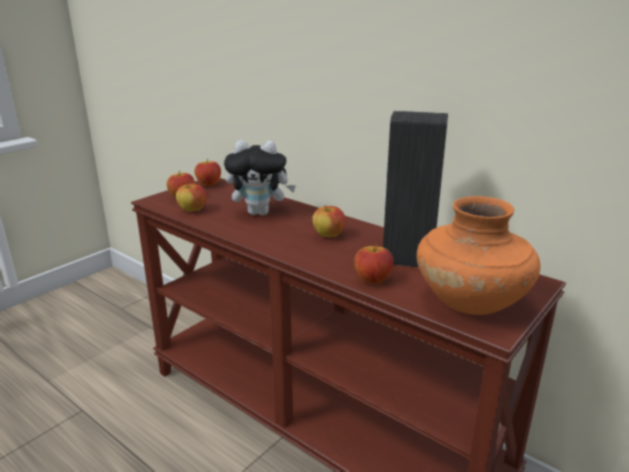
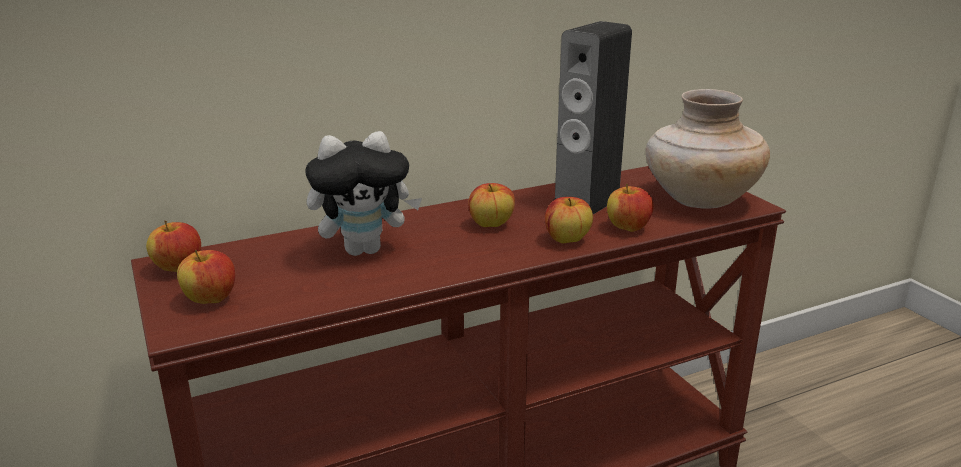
camera: 65 degrees left, 0 degrees up
(192, 210) = (285, 298): apple -> apple (567, 239)
(260, 212) = (365, 249): plush toy -> plush toy turned 45 degrees clockwise
(470, 302) = (699, 200): orange vase -> beige vase

